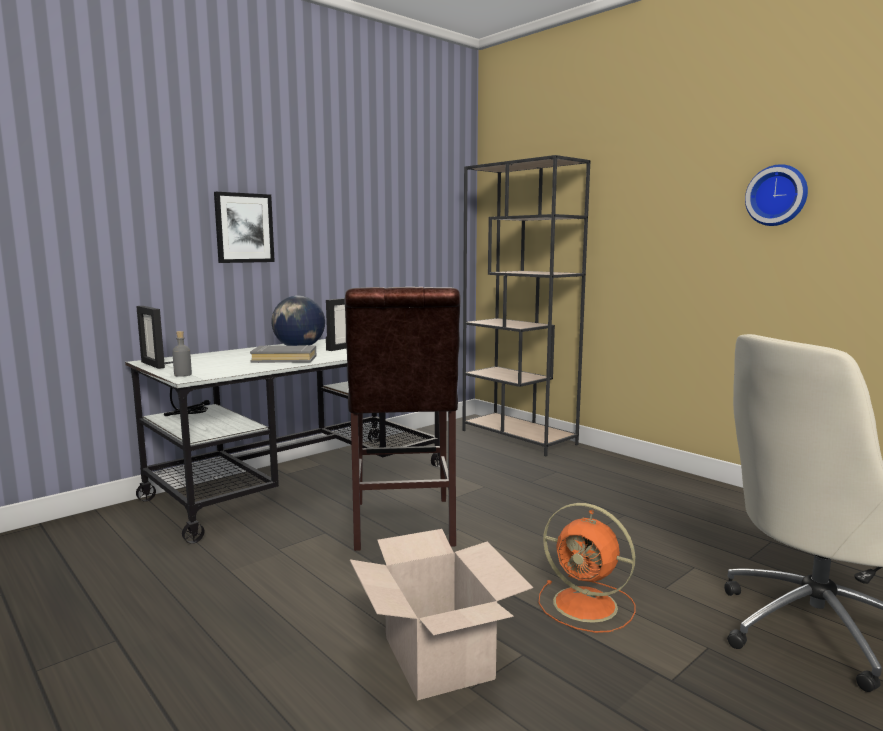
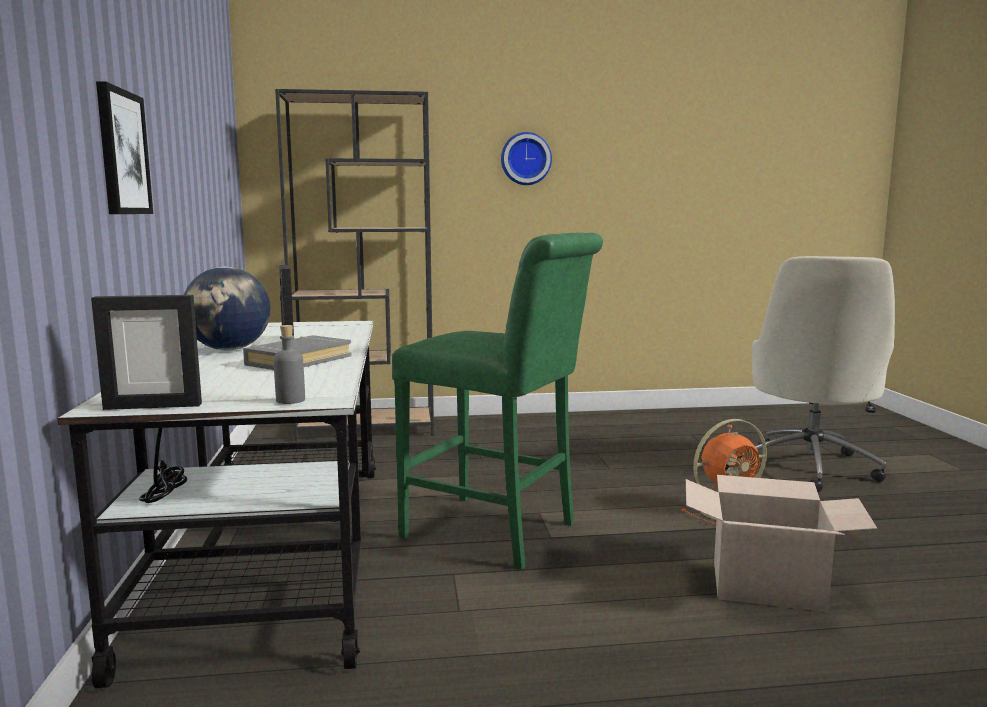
camera: 55 degrees left, 0 degrees up
(402, 526) = (497, 533): brown stool -> green stool
(777, 195) = (613, 153): wall clock -> wall clock (525, 159)

